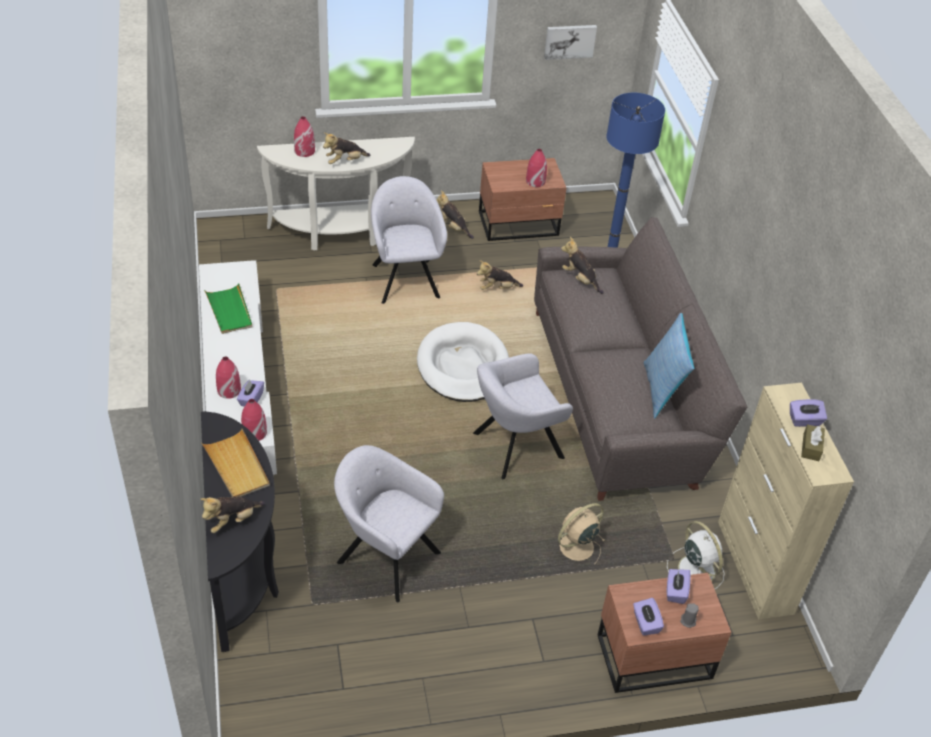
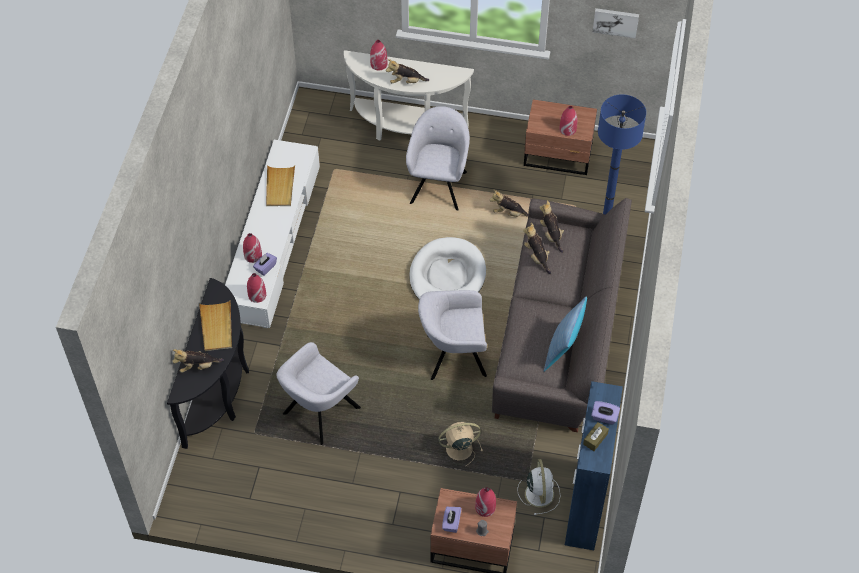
camera: 25 degrees right, 10 degrees up
(229, 311) = (280, 187): green tray -> beige tray
(385, 555) = (319, 413): grey armchair -> grey armchair turned 105 degrees counterclockwise
(453, 228) = (500, 145): plush toy -> plush toy (537, 257)
(675, 592) = (485, 507): purple tissue box -> red vase
(755, 567) = (585, 506): beige cabinet -> blue cabinet

